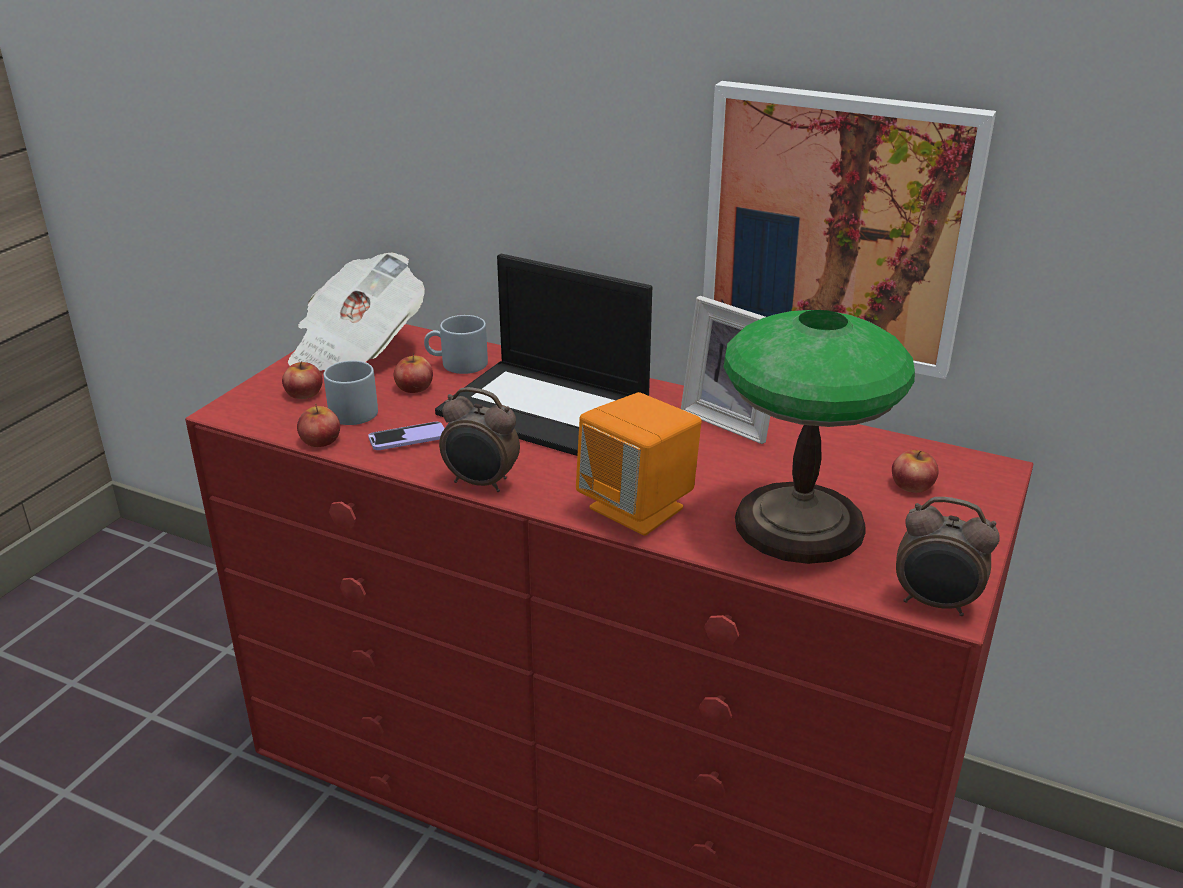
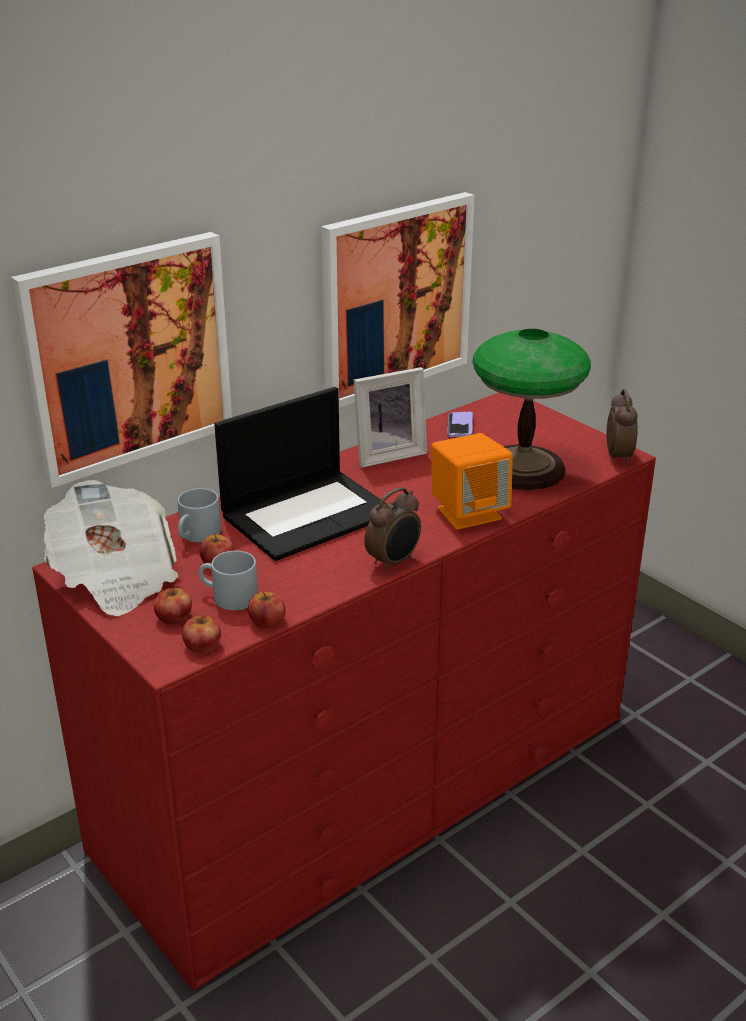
camera: 65 degrees left, 0 degrees up
(408, 438) = (301, 580): phone -> phone (460, 426)
(466, 148) = (128, 356): none -> picture
(912, 484) = (506, 426): apple -> apple (202, 644)
(935, 604) = (619, 457): alarm clock -> alarm clock turned 45 degrees counterclockwise

